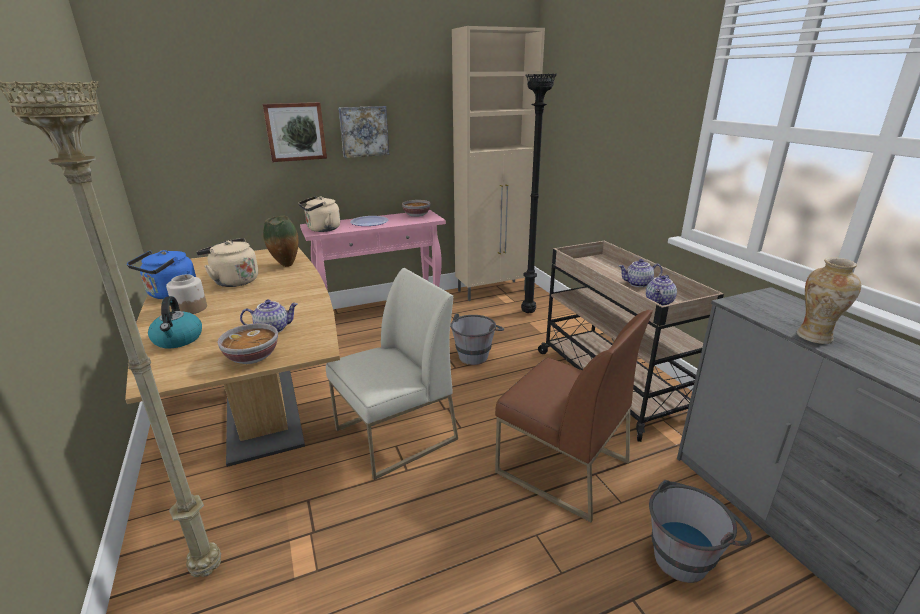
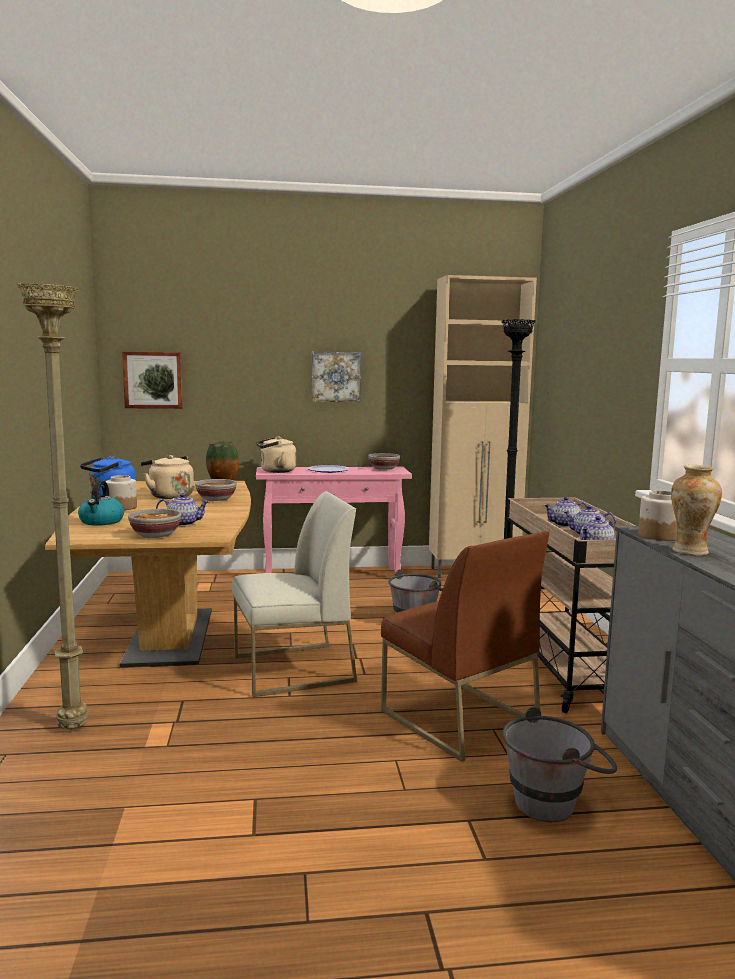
camera: 15 degrees right, 15 degrees down
(286, 280) = (216, 499): none -> bowl
(295, 131) = (265, 372): picture -> picture (153, 380)
(609, 272) = (564, 525): none -> teapot
(762, 312) = (659, 535): none -> jar

